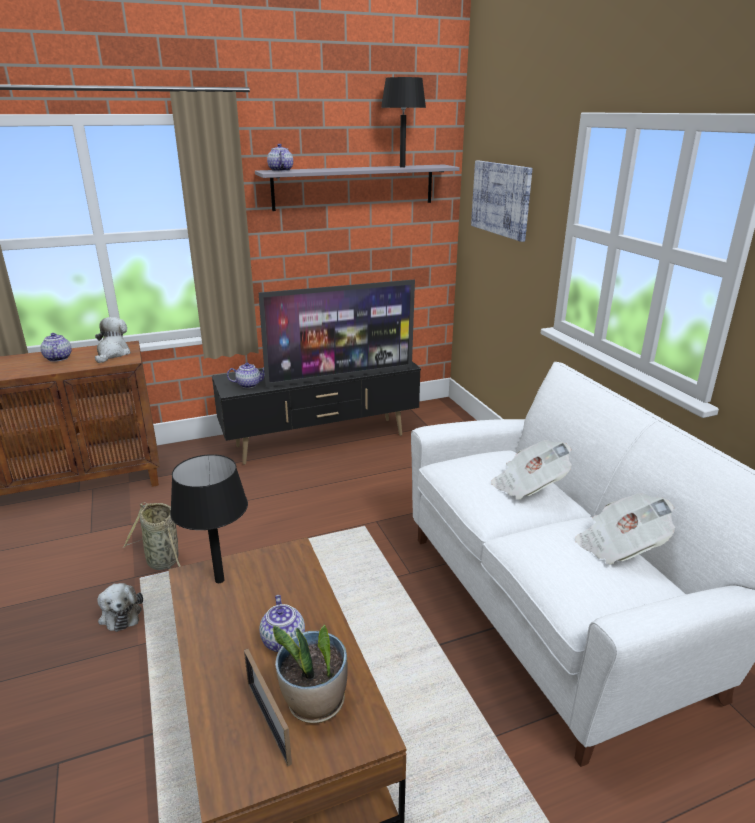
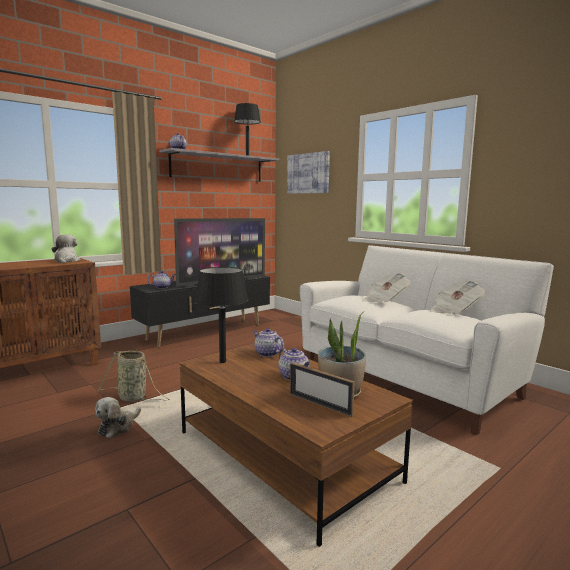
camera: 20 degrees left, 15 degrees down
(58, 358) = (22, 263): teapot -> teapot (267, 353)
(120, 613) = (118, 427): plush toy -> plush toy turned 75 degrees clockwise

